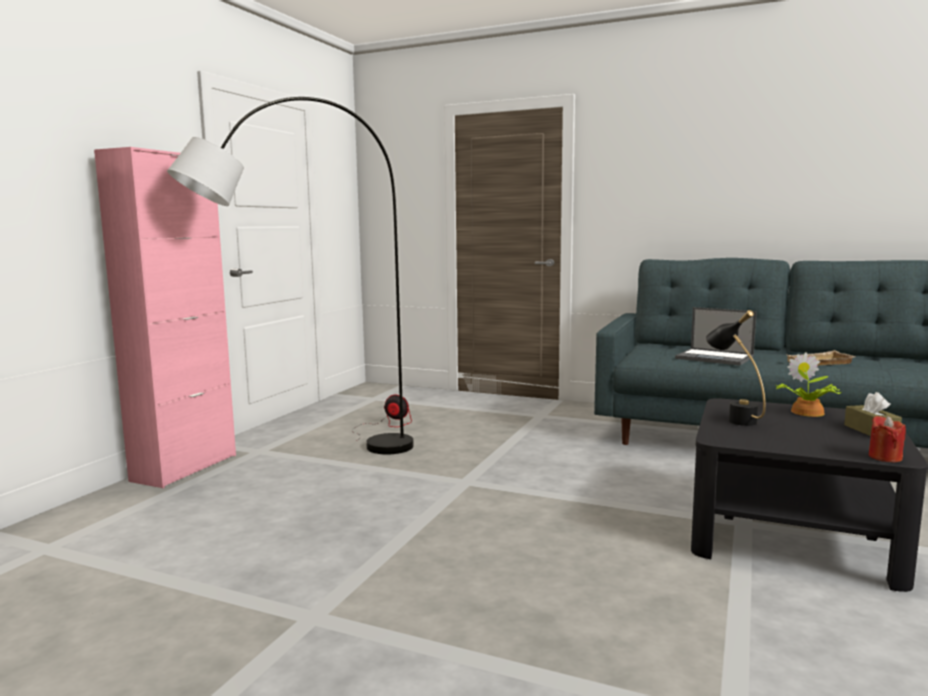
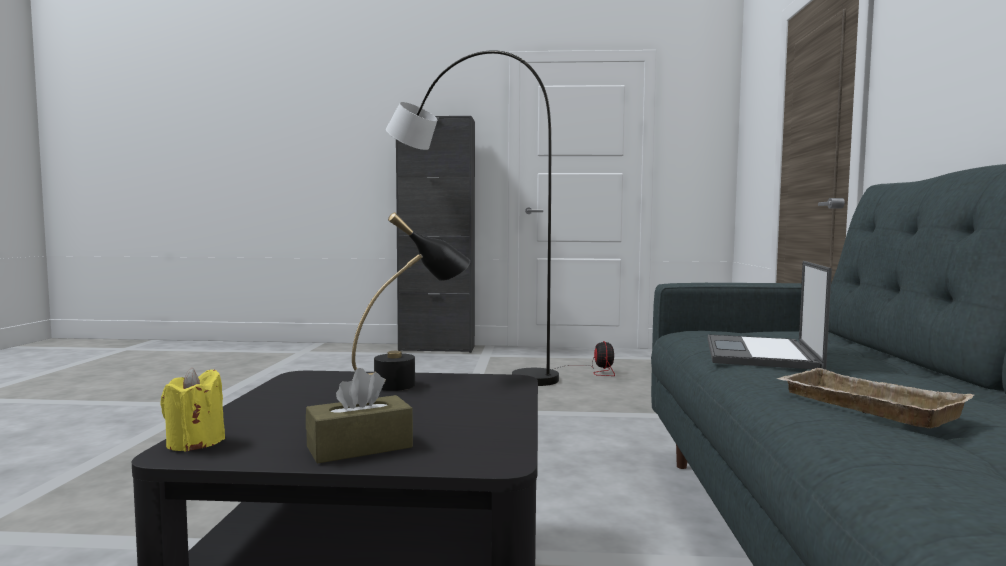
camera: 70 degrees right, 5 degrees down
(185, 468) = (437, 348): pink cabinet -> black cabinet
(806, 412) = (475, 416): potted plant -> none
(885, 457) = (195, 442): red candle -> yellow candle

